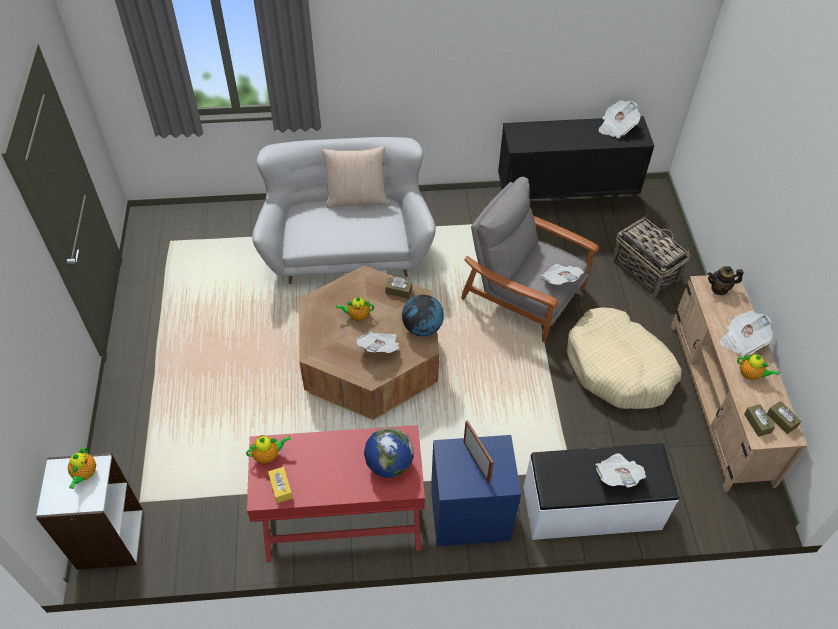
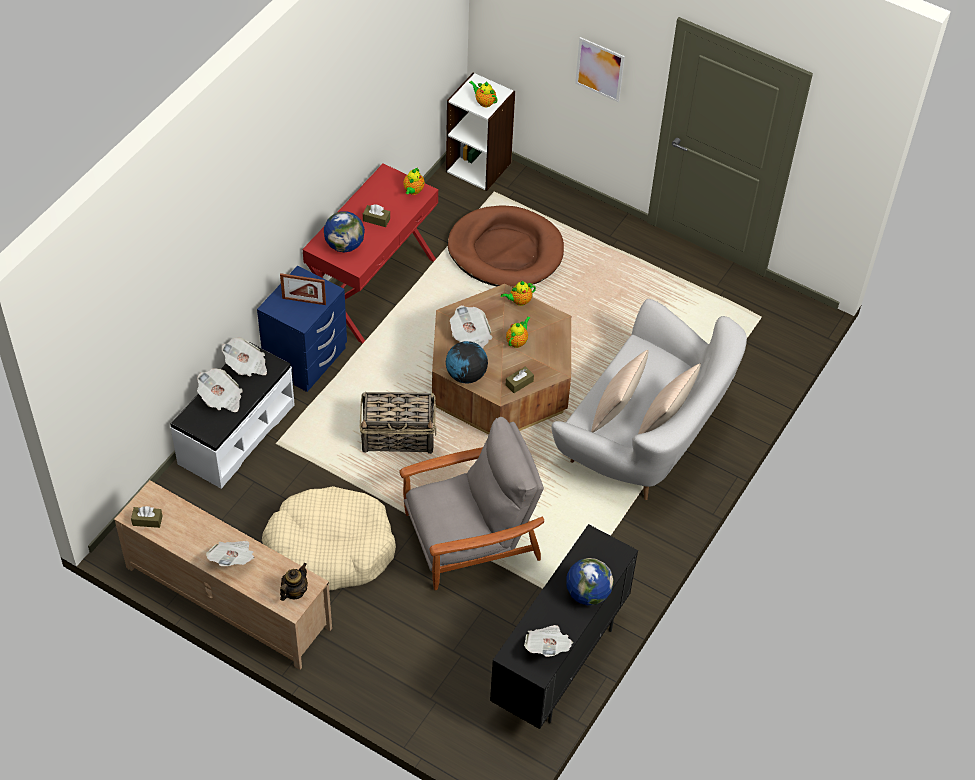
camera: 125 degrees right, 0 degrees up
(31, 311) = (599, 69): none -> picture
(216, 444) = (505, 251): none -> brown dog bed
(281, 487) = (382, 185): yellow tissue box -> none
(371, 226) = (616, 411): none -> beige pillow
(560, 128) = (587, 594): none -> globe
(560, 280) = (429, 511): newspaper -> newspaper (246, 366)
(644, 268) = (412, 664): basket -> basket (399, 436)
(751, 375) = (200, 536): teapot -> teapot (519, 301)
(757, 423) = (162, 502): brown tissue box -> brown tissue box (376, 219)

